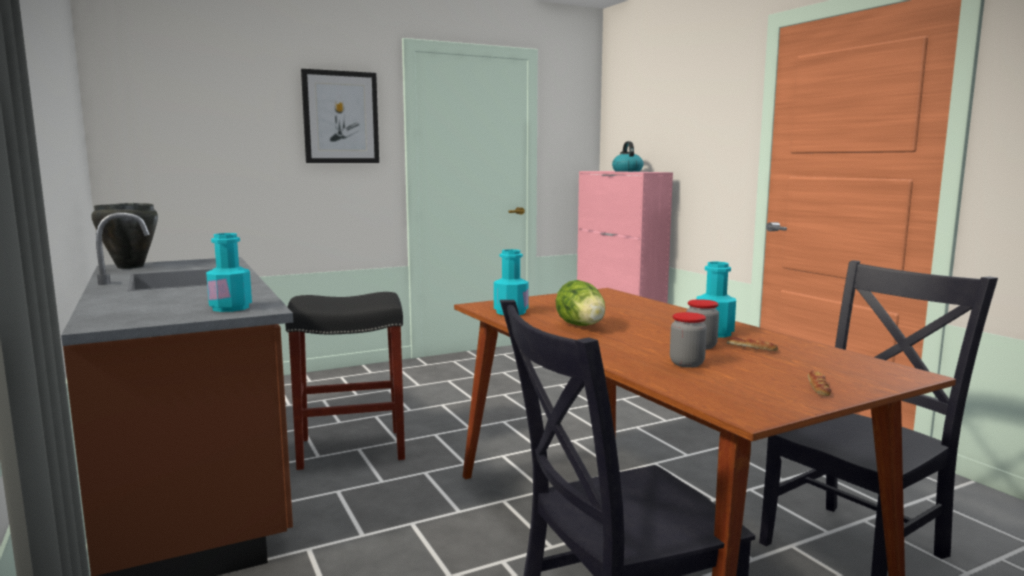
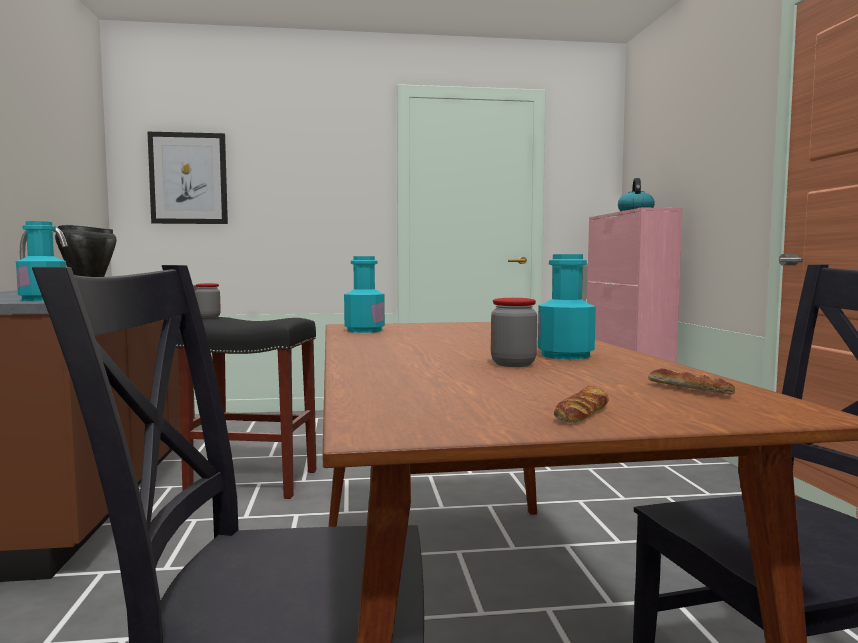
camera: 20 degrees right, 5 degrees down
(340, 117) = (332, 163): picture -> picture (188, 178)
(582, 326) = (411, 342): lettuce -> none
(686, 363) = (446, 376): jar -> jar (208, 317)
(751, 348) = (581, 370): bread -> bread (689, 390)

